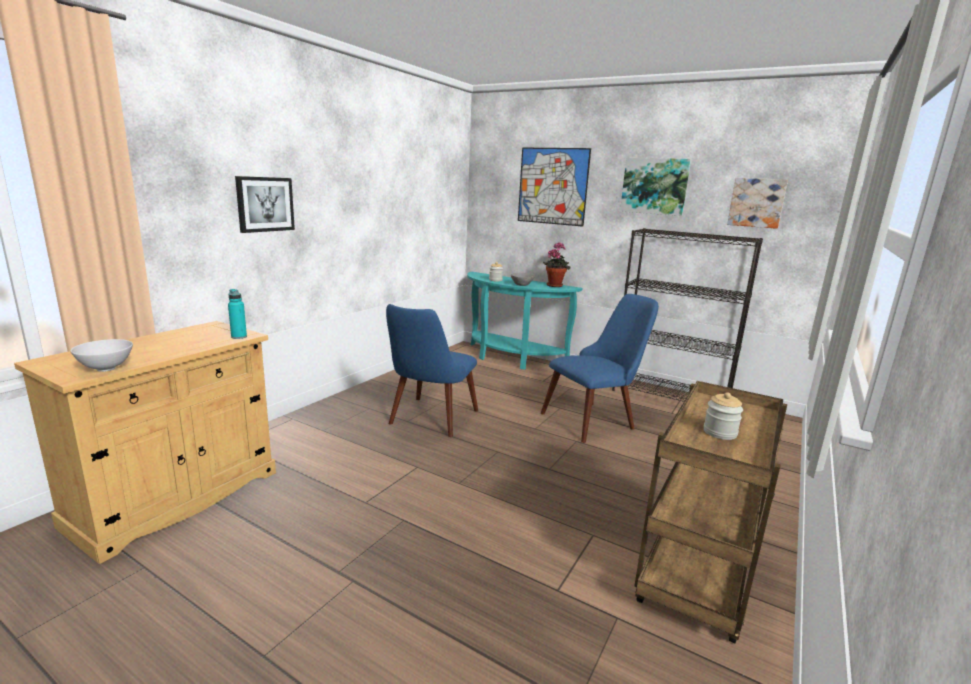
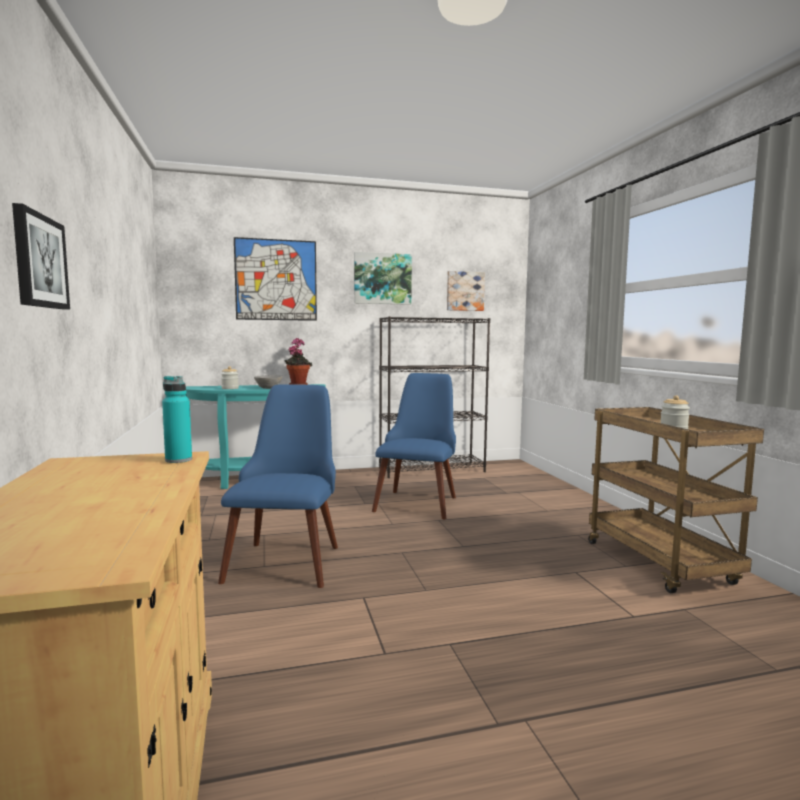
camera: 45 degrees left, 10 degrees down
(106, 368) = (122, 538): white bowl -> none
(429, 421) = (288, 556): blue chair -> blue chair turned 150 degrees counterclockwise

